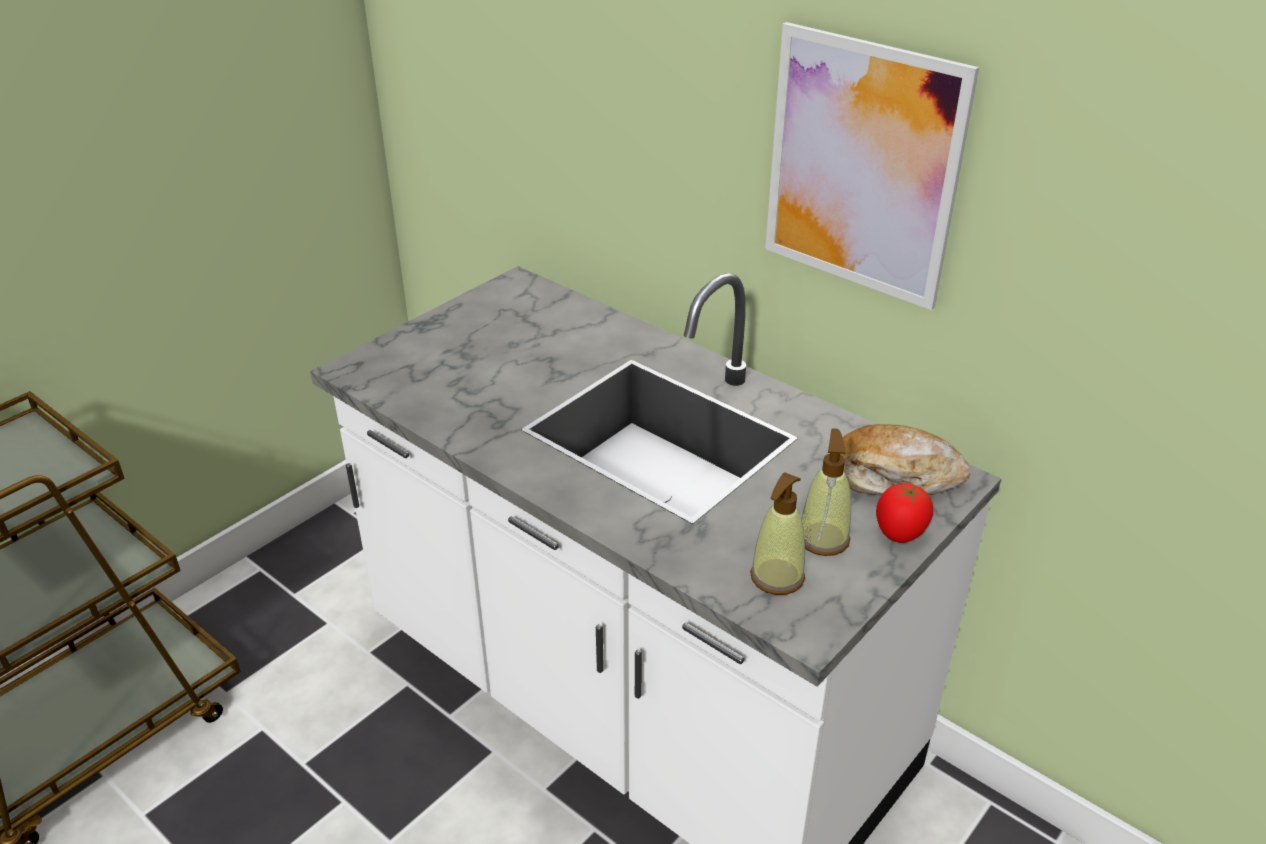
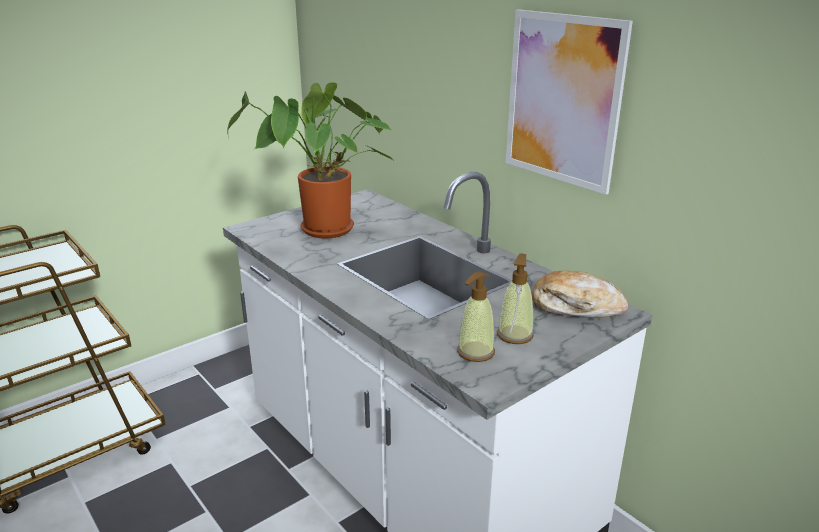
camera: 10 degrees right, 10 degrees down
(479, 366) = (324, 232): none -> potted plant
(900, 533) = (570, 337): tomato -> none

